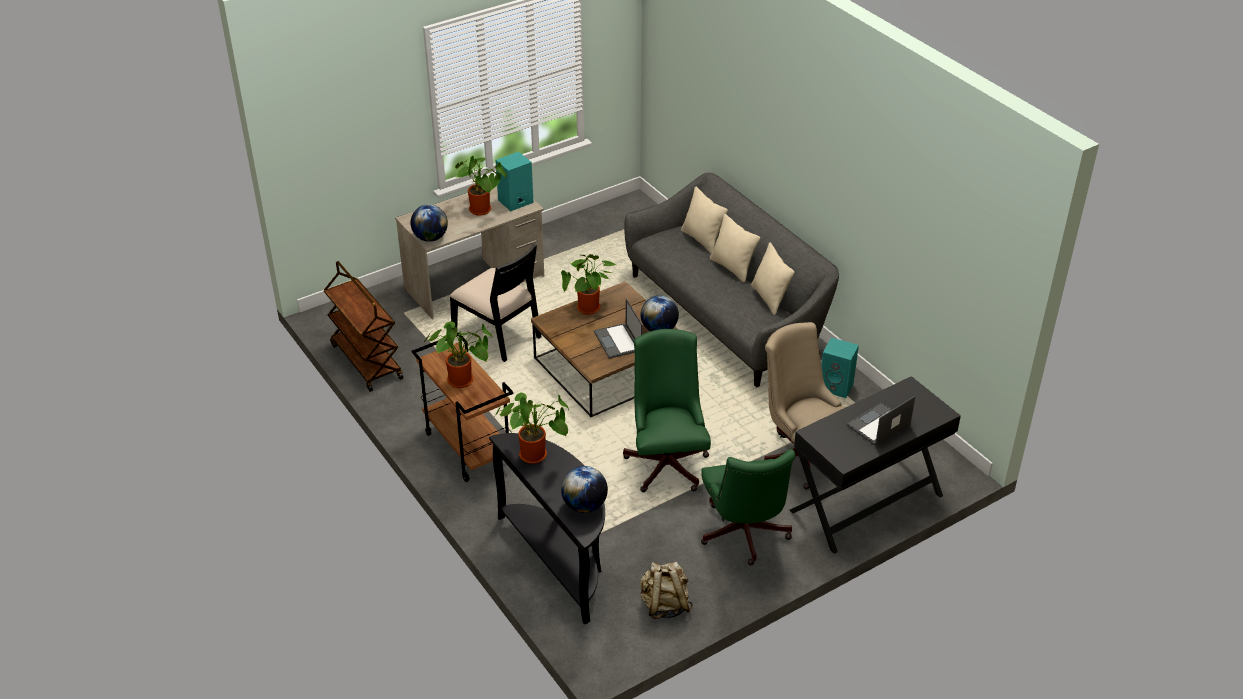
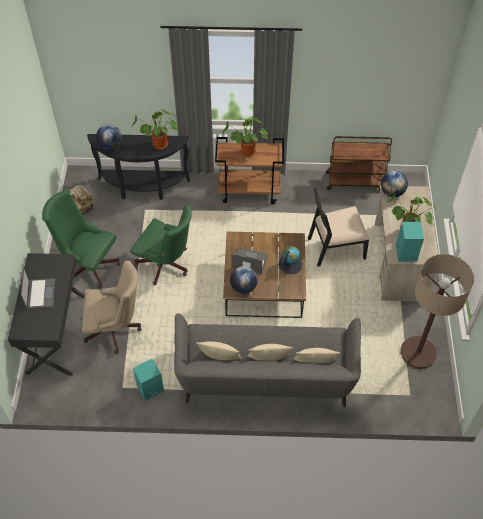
camera: 125 degrees right, 15 degrees up
(586, 233) = (418, 352): none -> floor lamp
(589, 310) = (290, 264): potted plant -> globe

